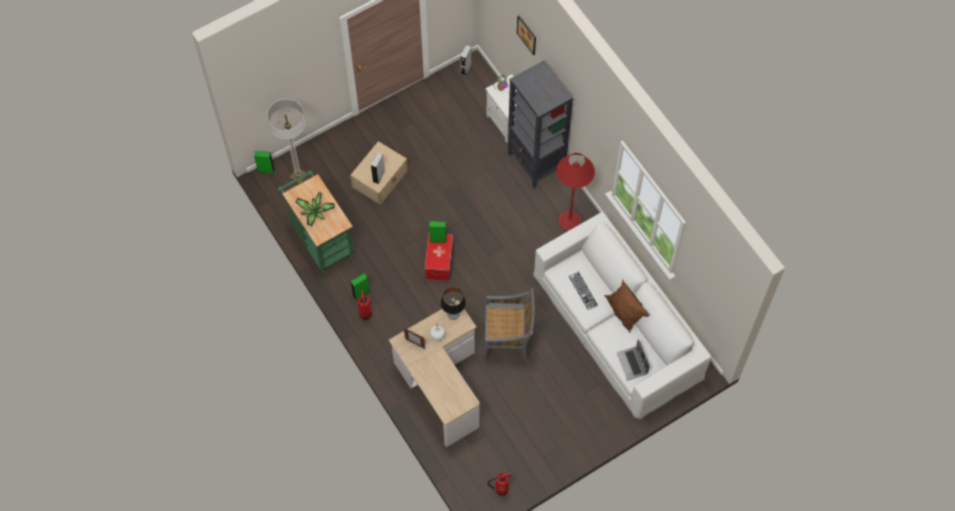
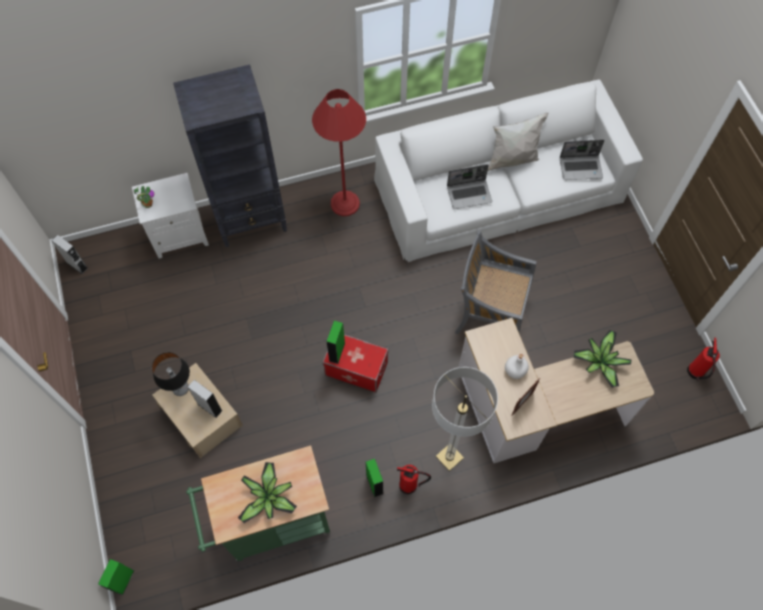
camera: 75 degrees left, 0 degrees up
(298, 176) = (154, 532): floor lamp -> floor lamp (449, 457)
(453, 315) = (487, 342): table lamp -> table lamp (181, 388)
(458, 386) = (599, 362): none -> potted plant
(507, 339) = (490, 313): grey chair -> grey chair turned 90 degrees counterclockwise
(528, 34) = (120, 91): picture -> none
(583, 290) = (469, 194): keyboard -> laptop
(623, 314) = (512, 160): brown pillow -> white pillow

